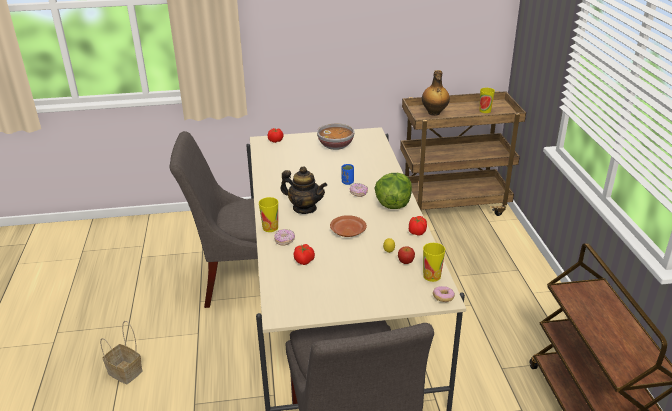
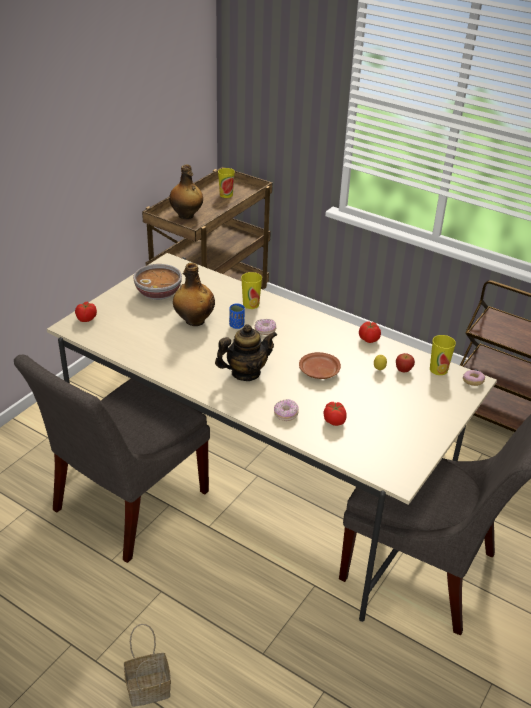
camera: 50 degrees left, 5 degrees up
(270, 227) = (250, 410): cup -> cup (251, 304)
(328, 168) = (194, 321): none -> bottle
(393, 204) = (309, 325): lettuce -> none

